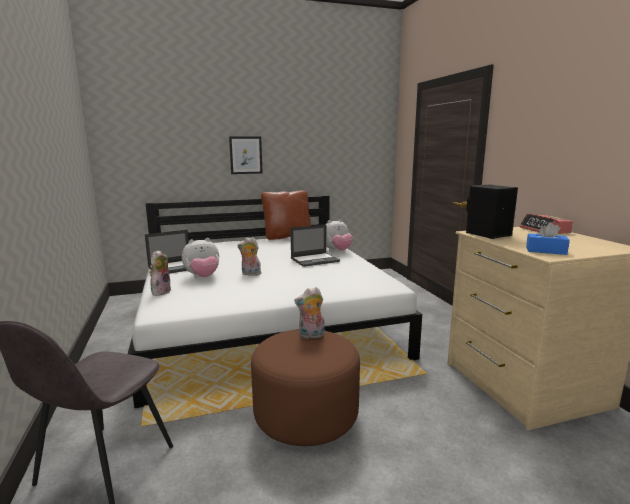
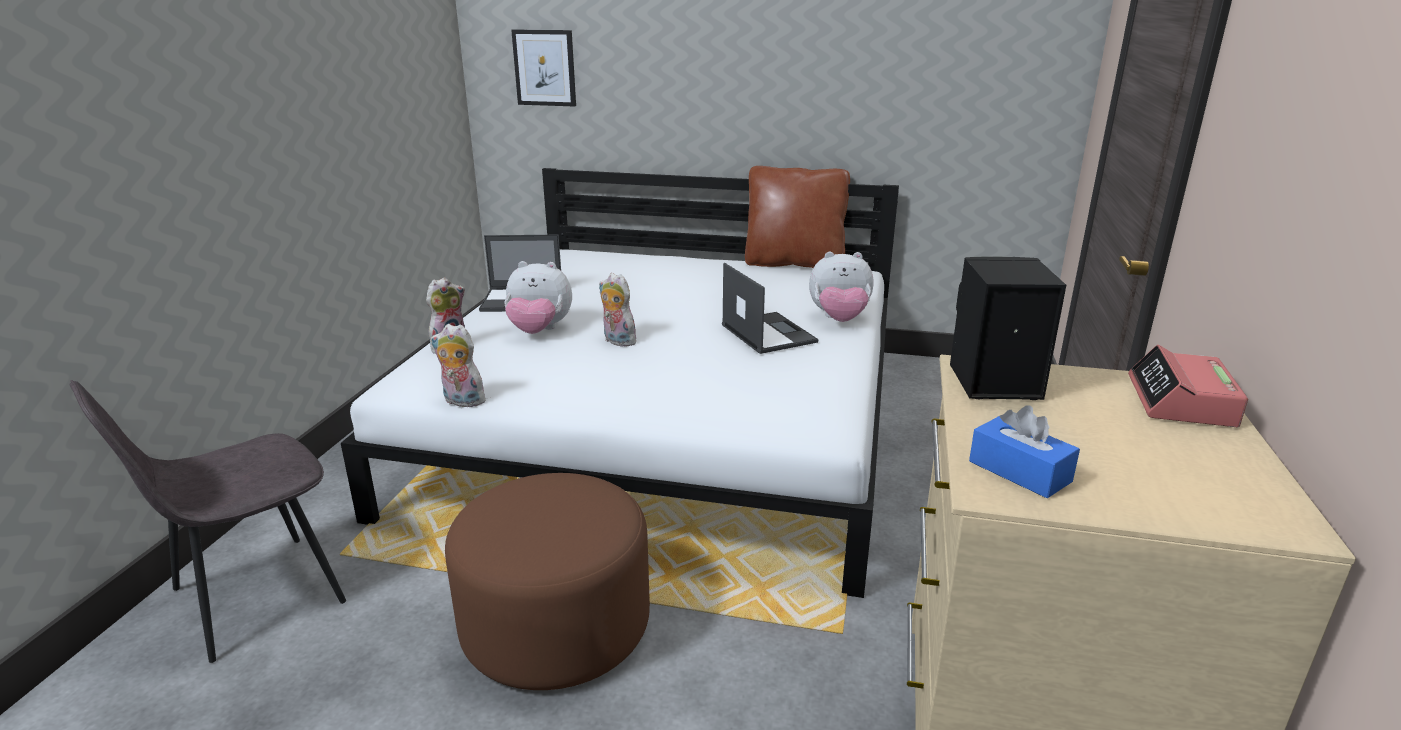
camera: 30 degrees right, 10 degrees up
(246, 155) = (728, 86): picture -> picture (544, 68)
(311, 336) = (582, 496): plush toy -> plush toy (461, 402)
(315, 260) = (767, 333): laptop -> laptop turned 120 degrees counterclockwise

